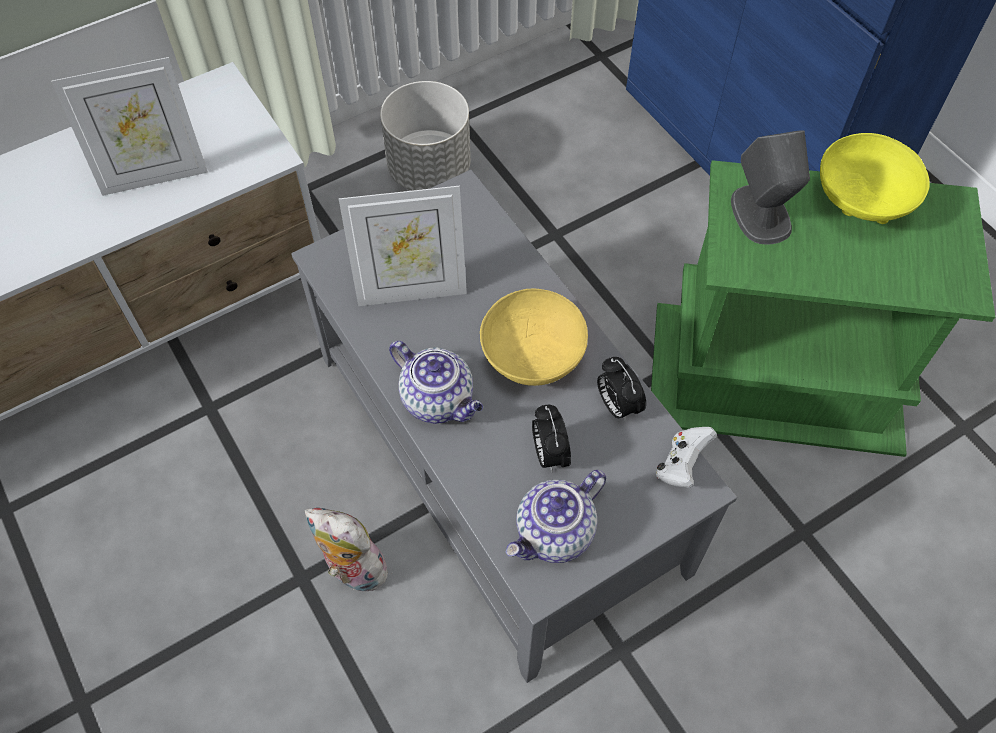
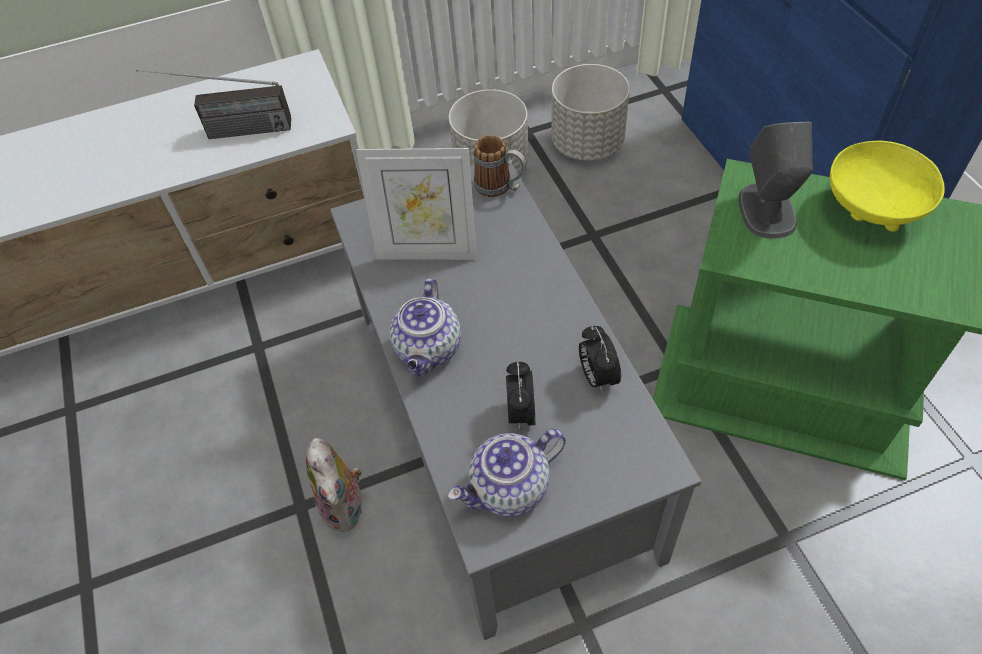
camera: 15 degrees right, 5 degrees down
(154, 175) = (227, 132): picture frame -> radio
(352, 570) = (346, 507): plush toy -> plush toy turned 150 degrees counterclockwise
(439, 400) = (429, 350): teapot -> teapot turned 45 degrees clockwise
(473, 208) = (500, 187): none -> mug
(530, 128) = (588, 144): none -> grey planter
(532, 360) = (524, 325): yellow bowl -> none
(681, 465) = (649, 441): white game controller -> none

